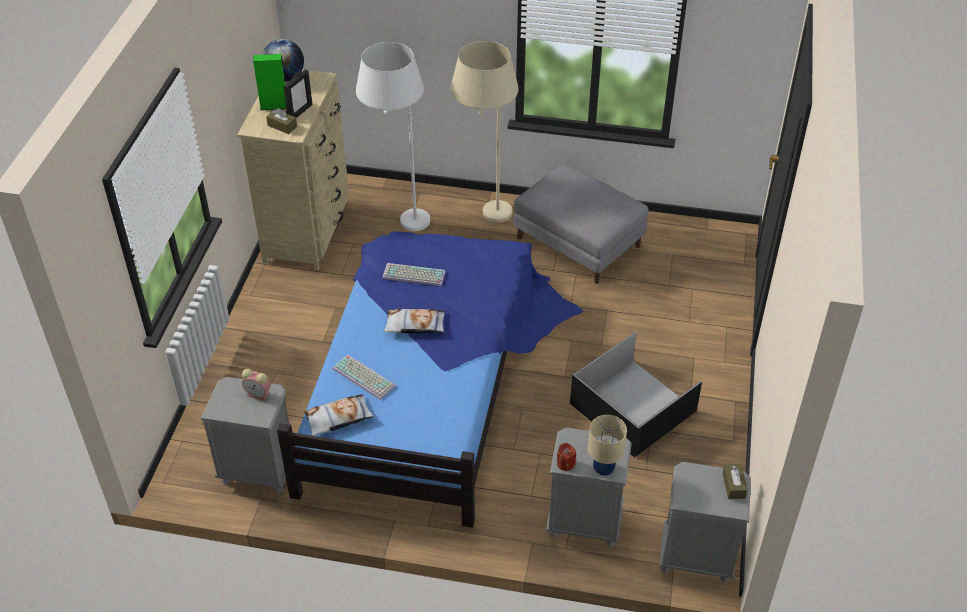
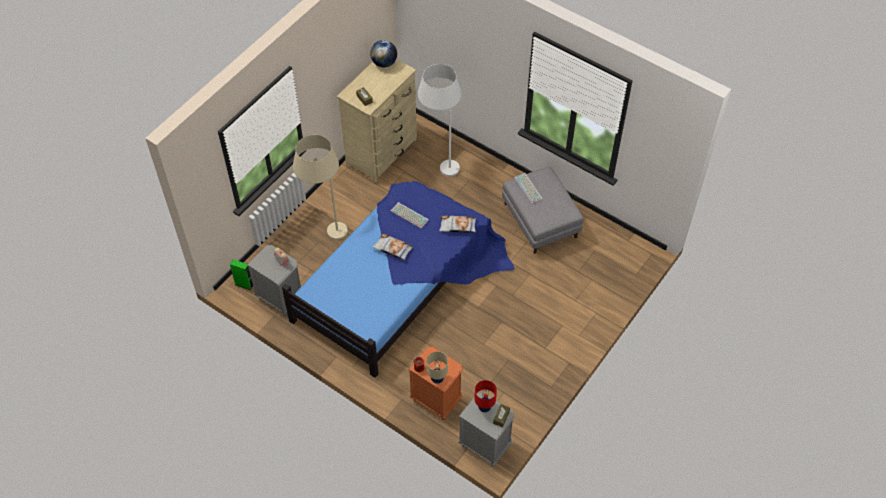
camera: 25 degrees right, 10 degrees up
(274, 106) = (367, 82): green speaker -> green speaker (244, 284)
(299, 112) = (379, 92): picture frame -> none
(338, 419) = (321, 290): pillow -> pillow (457, 226)
(365, 377) = (348, 271): keyboard -> keyboard (529, 188)
(484, 219) = (492, 183): beige floor lamp -> beige floor lamp (325, 233)
(584, 523) = (436, 400): grey nightstand -> orange nightstand
(634, 408) = (506, 343): black storage box -> none
(700, 482) = (484, 408): none -> red table lamp

